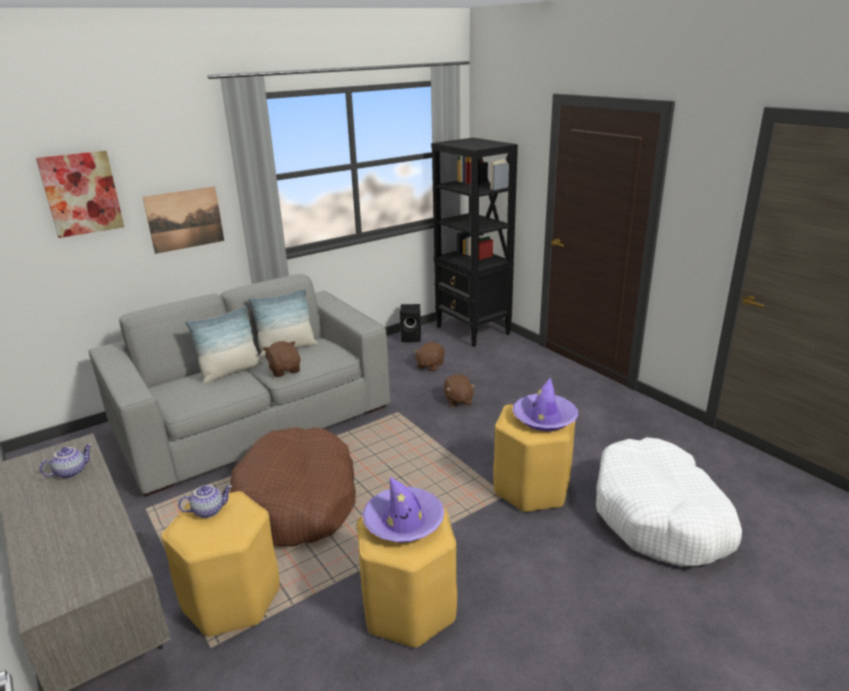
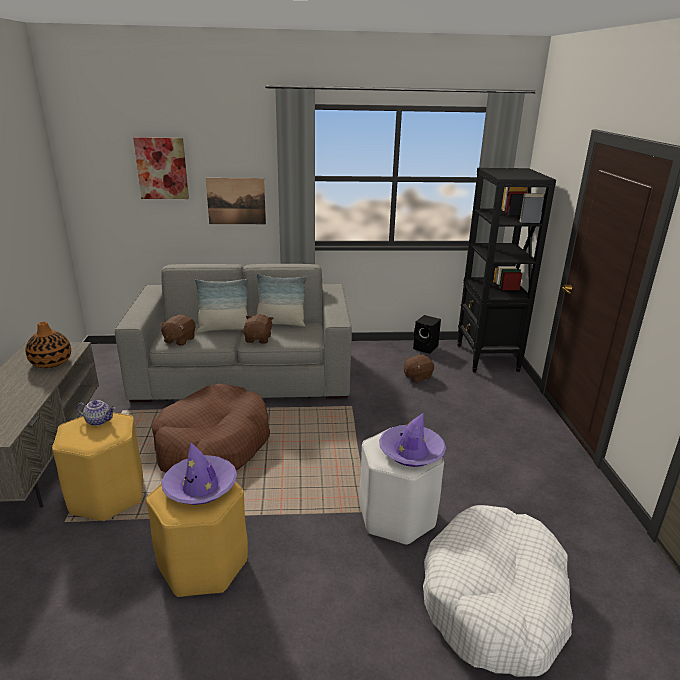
camera: 30 degrees right, 0 degrees up
(71, 472) = (51, 362): teapot -> vase
(458, 400) = (411, 414): brown plush toy -> brown plush toy (179, 340)
(532, 488) = (397, 516): yellow stool -> white stool

